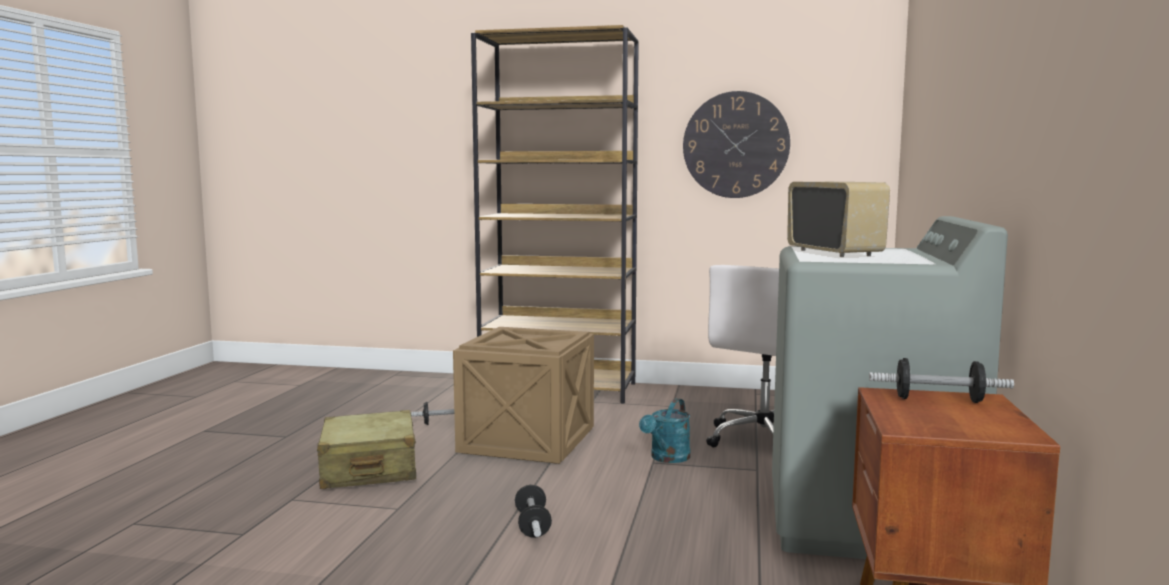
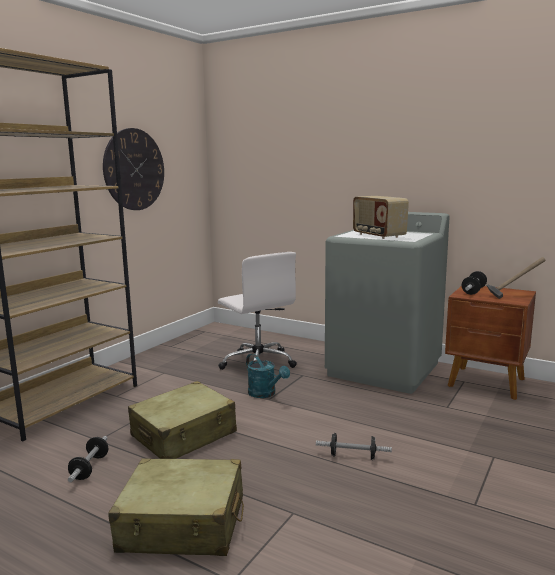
camera: 70 degrees left, 5 degrees up
(528, 441) = (184, 435): crate -> beige suitcase
(835, 253) = (378, 236): radio -> radio turned 120 degrees counterclockwise
(959, 425) = (513, 295): none -> hammer

